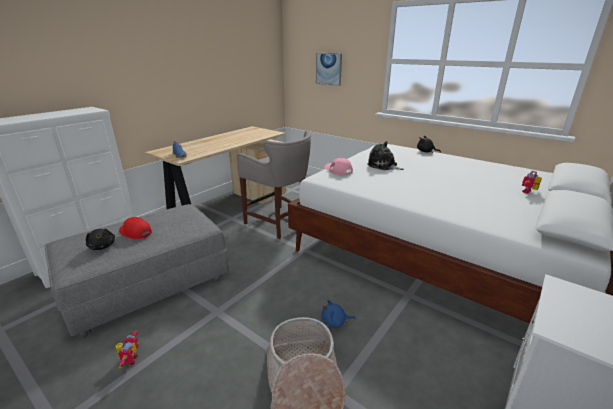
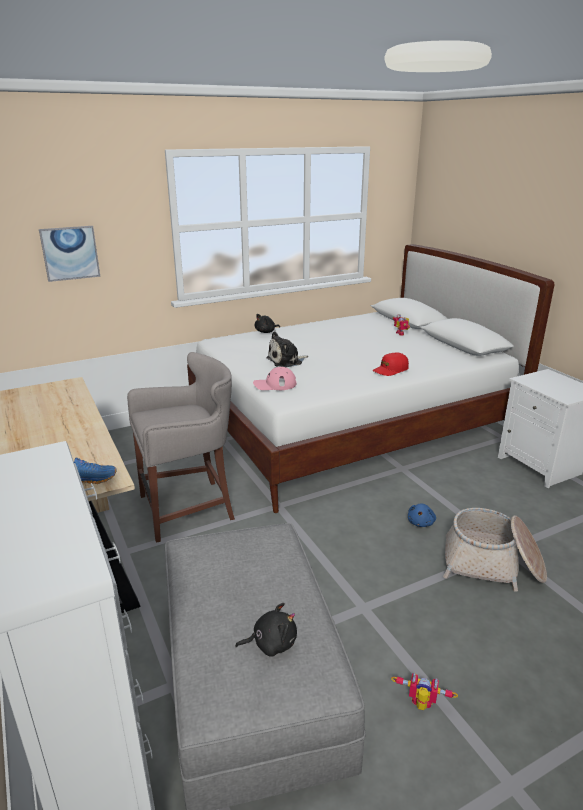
camera: 65 degrees left, 0 degrees up
(135, 232) = (247, 602): red cap -> red cap (390, 370)

